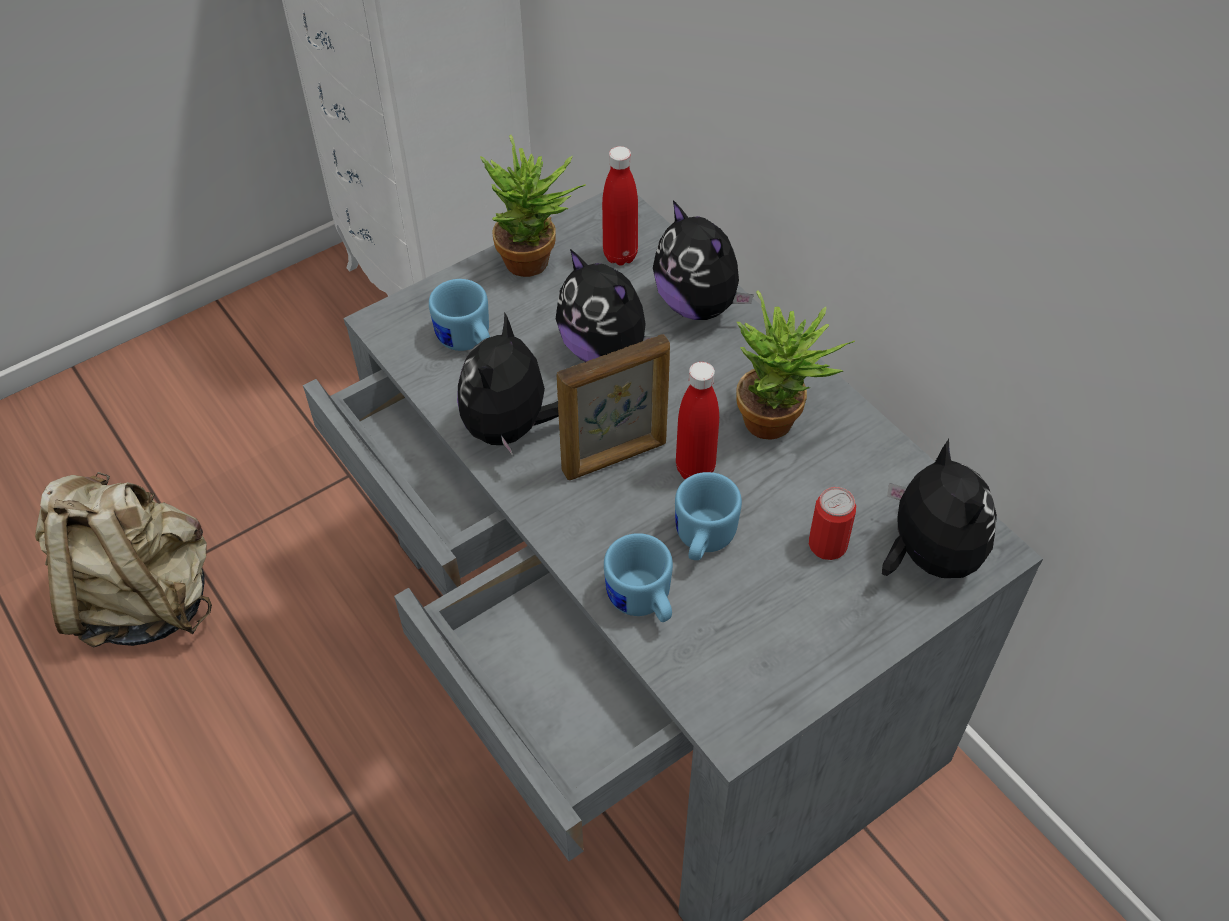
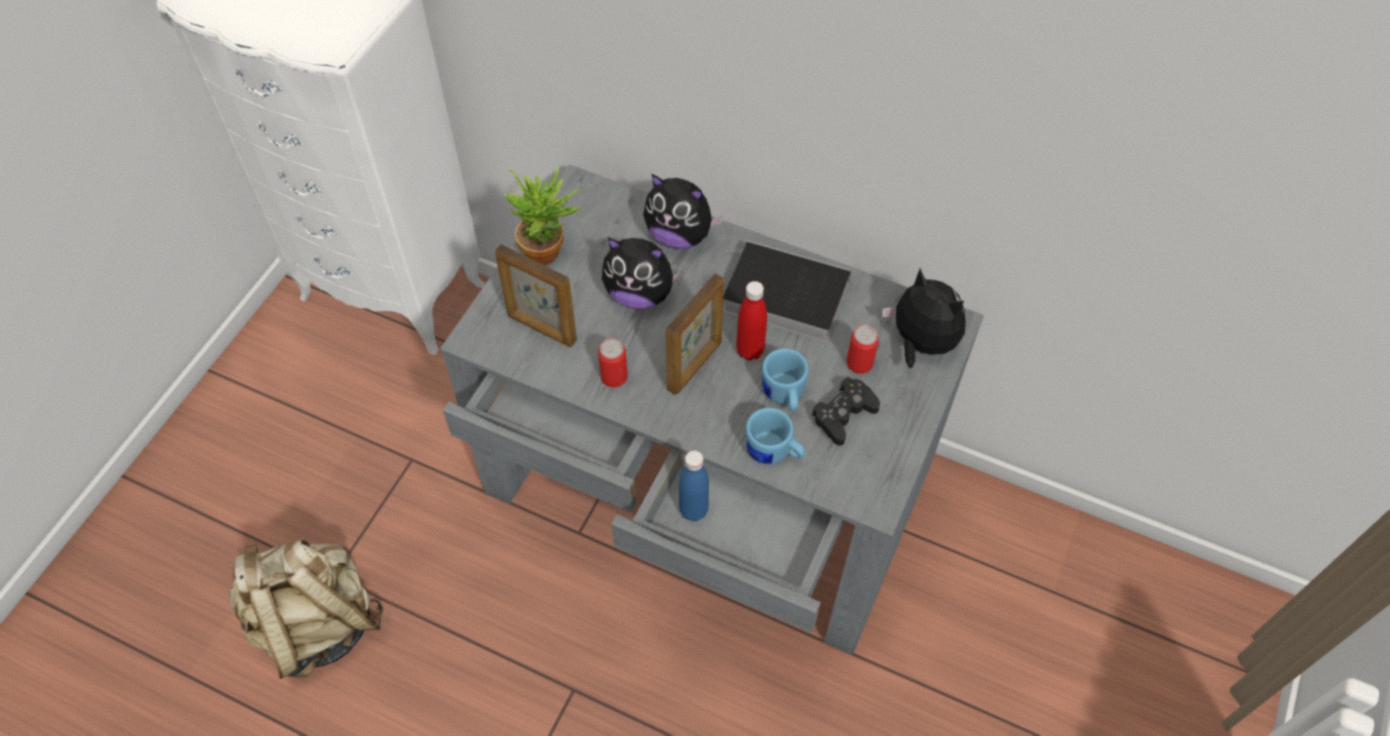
camera: 30 degrees left, 5 degrees up
(467, 342) = (541, 328): blue mug -> picture frame
(511, 429) = (614, 376): plush toy -> can
(521, 635) = (693, 510): none -> blue bottle
(620, 255) = (604, 221): red bottle -> none
(764, 598) = (843, 414): none -> black game controller
(779, 422) = (781, 295): potted plant -> book

